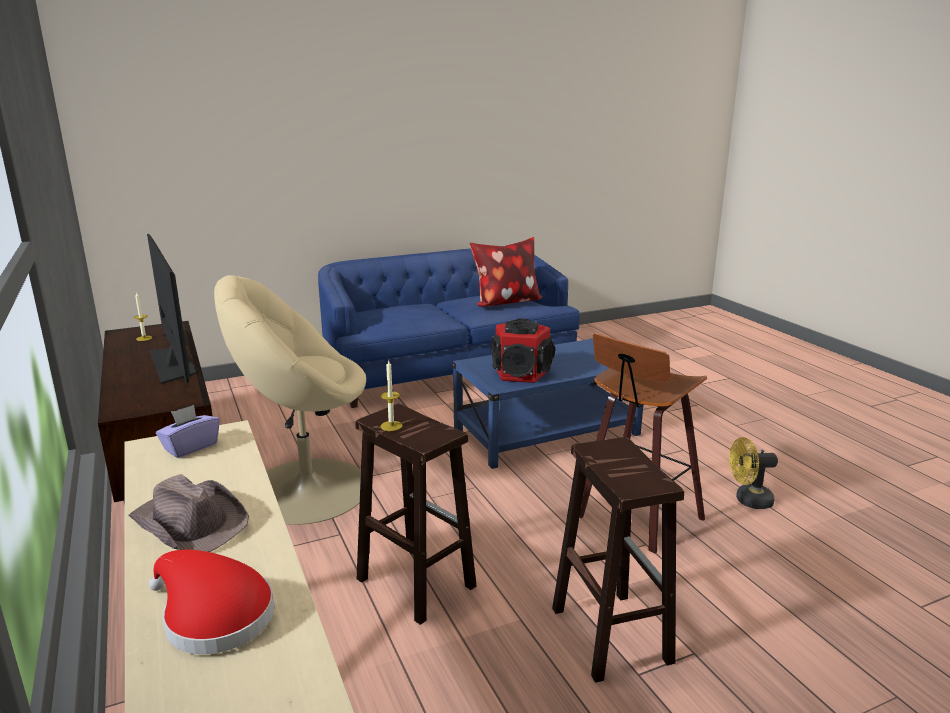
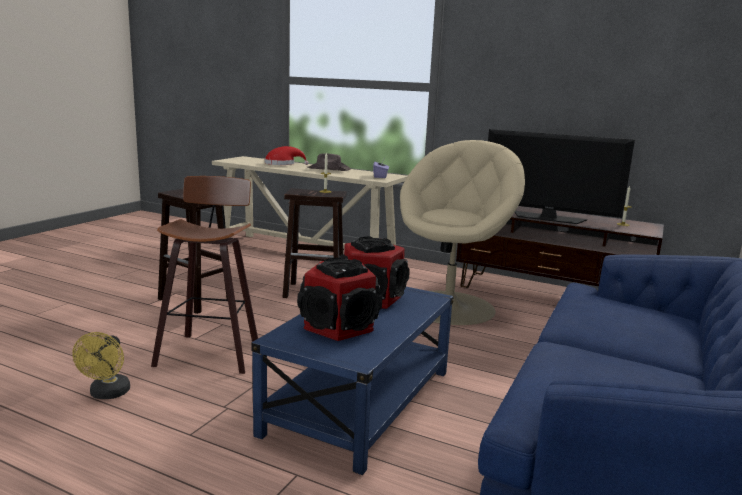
camera: 140 degrees right, 5 degrees down
(505, 303) = (585, 377): pillow -> none
(577, 361) = (339, 326): none -> speaker
(748, 500) = (107, 394): yellow fan -> yellow fan turned 135 degrees clockwise

